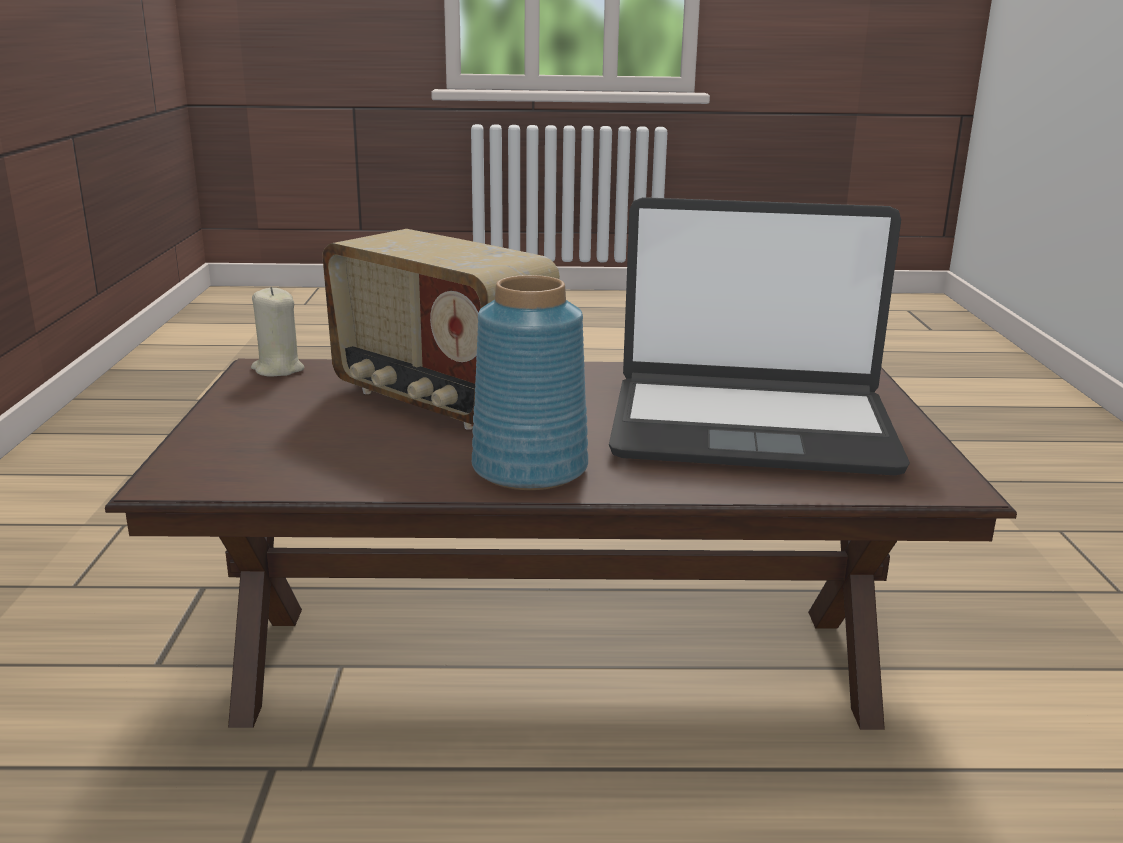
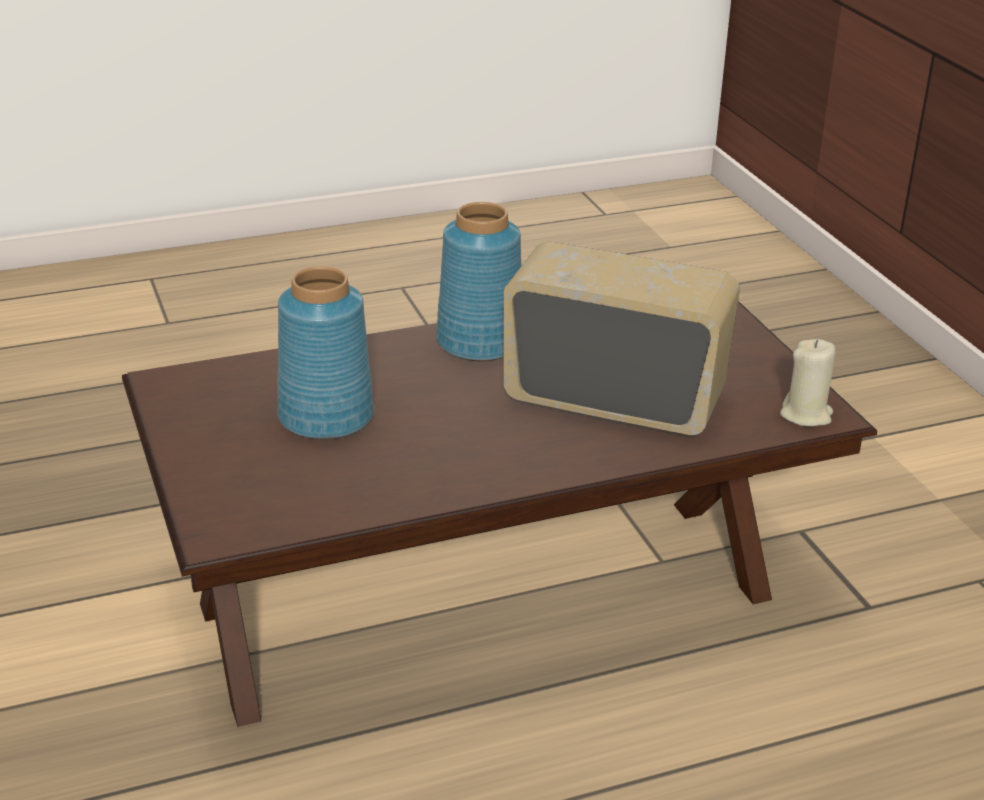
camera: 160 degrees right, 10 degrees up
(751, 427) = (324, 418): laptop -> blue vase

